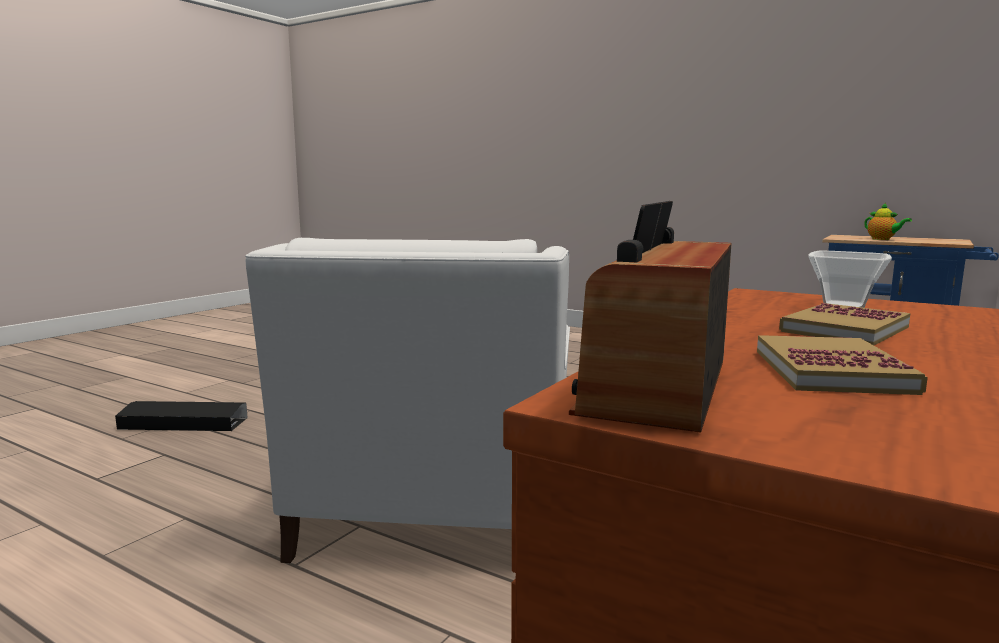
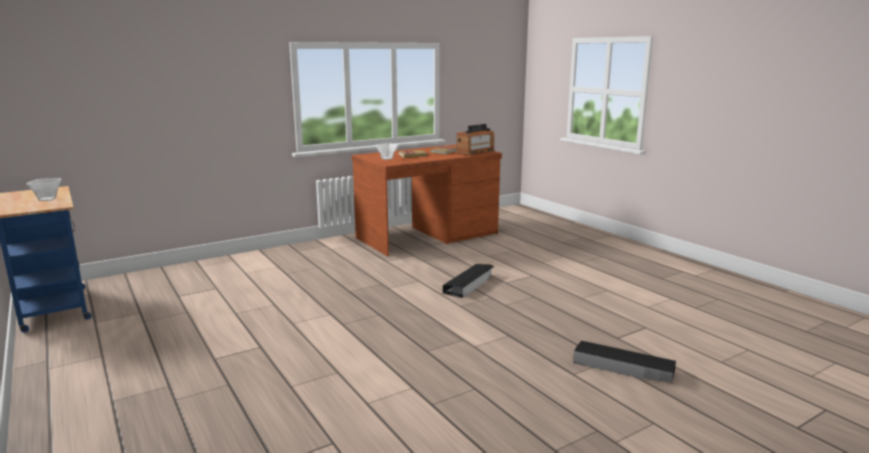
camera: 155 degrees left, 5 degrees up
(438, 504) = (469, 284): white armchair -> black storage box
(883, 239) = (47, 199): teapot -> bowl

